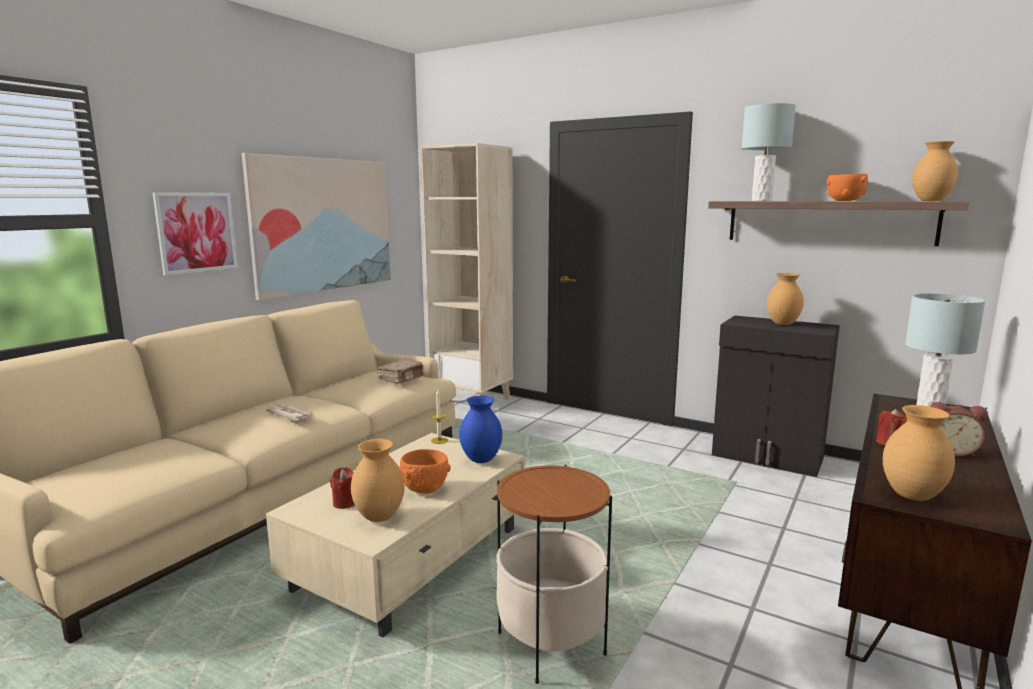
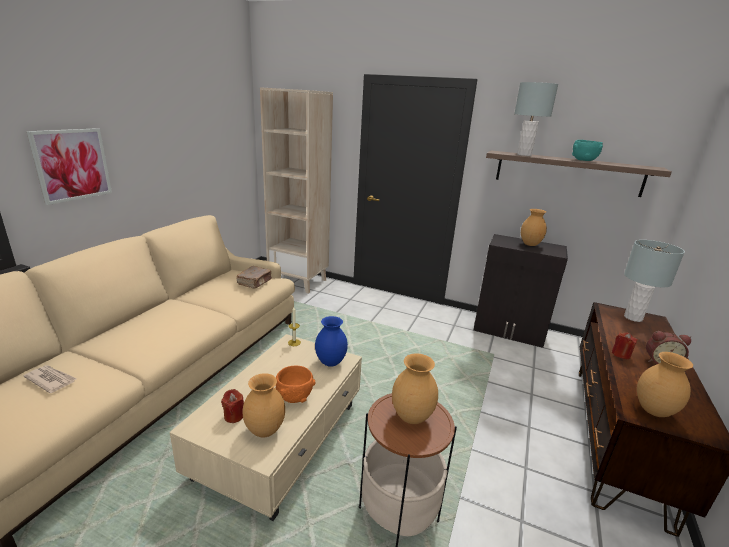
camera: 10 degrees left, 10 degrees up
(290, 414) = (173, 326): newspaper -> newspaper (51, 380)
(323, 224) = (181, 151): picture -> none
(845, 201) = (584, 160): orange bowl -> turquoise bowl
(931, 201) = (643, 166): brown vase -> brown vase (412, 418)

